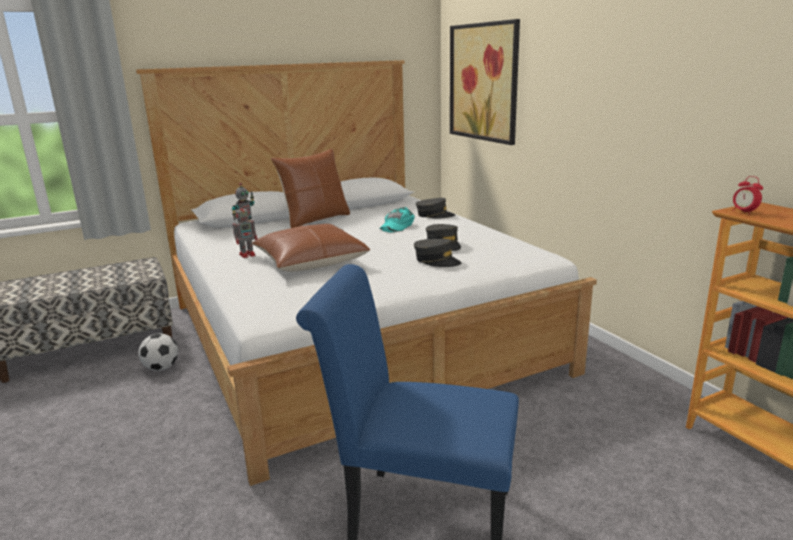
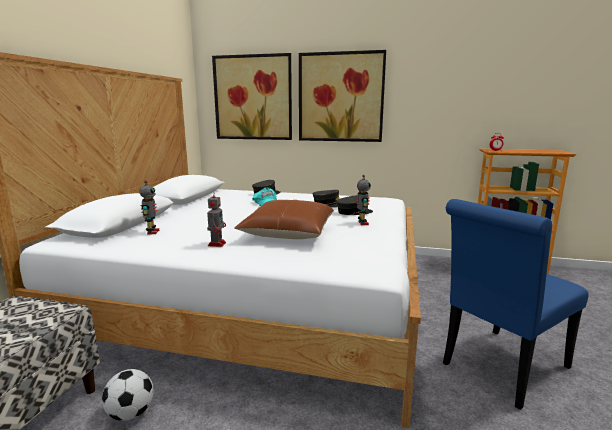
camera: 50 degrees left, 5 degrees down
(315, 220) = (187, 212): brown pillow -> none
(400, 275) = (362, 223): none -> toy robot
(568, 86) = (340, 97): none -> picture

